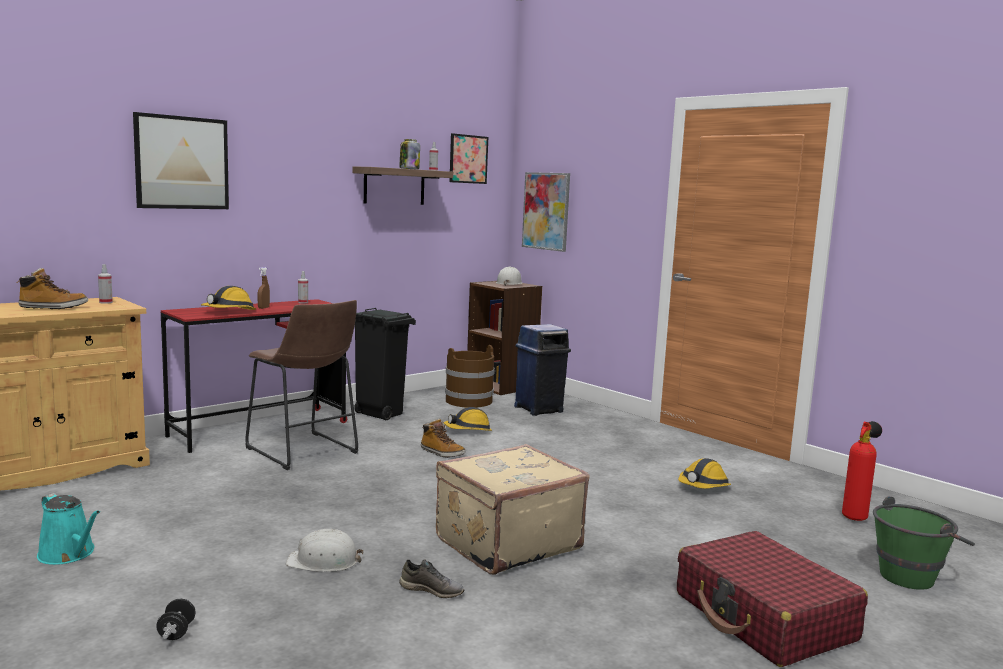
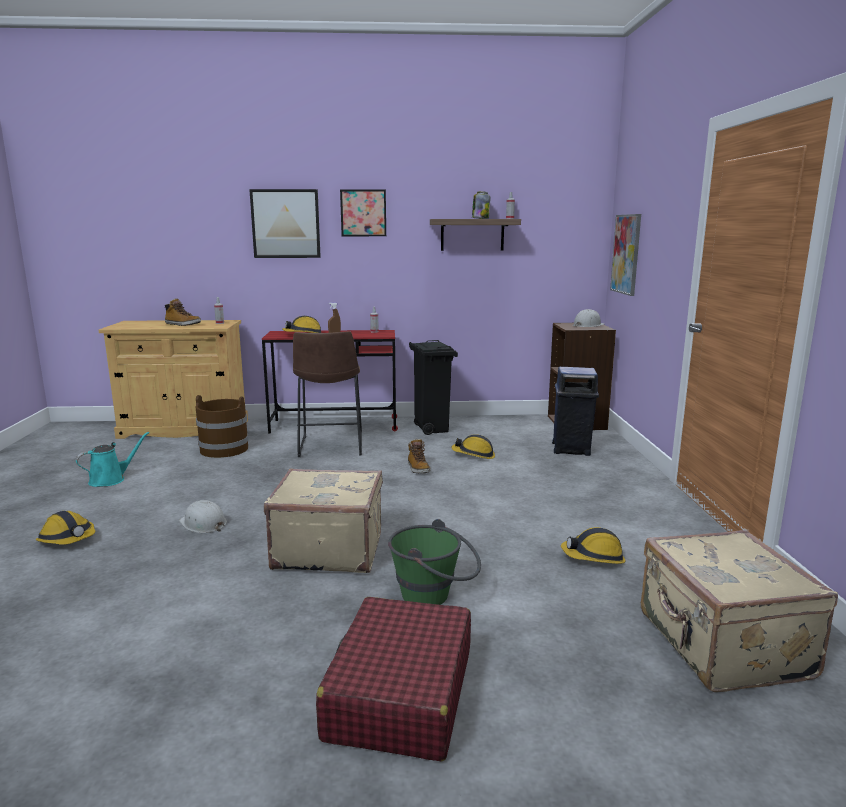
camera: 40 degrees right, 5 degrees up
(69, 554) = (110, 480): turquoise watering can -> turquoise watering can turned 120 degrees counterclockwise
(176, 632) = (68, 539): black dumbbell -> hard hat
(432, 590) = (220, 565): grey shoe -> none
(468, 159) = (556, 205): picture -> picture (363, 213)
(469, 401) = (522, 430): brown bucket -> brown bucket (224, 449)
(856, 517) = (721, 646): fire extinguisher -> beige suitcase
(914, 575) = (658, 736): green bucket -> green bucket (435, 596)

